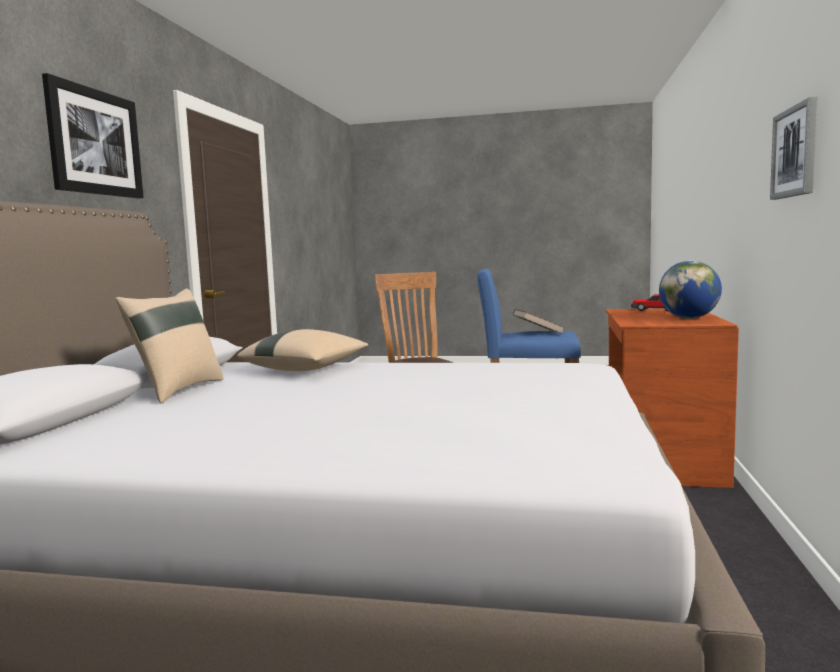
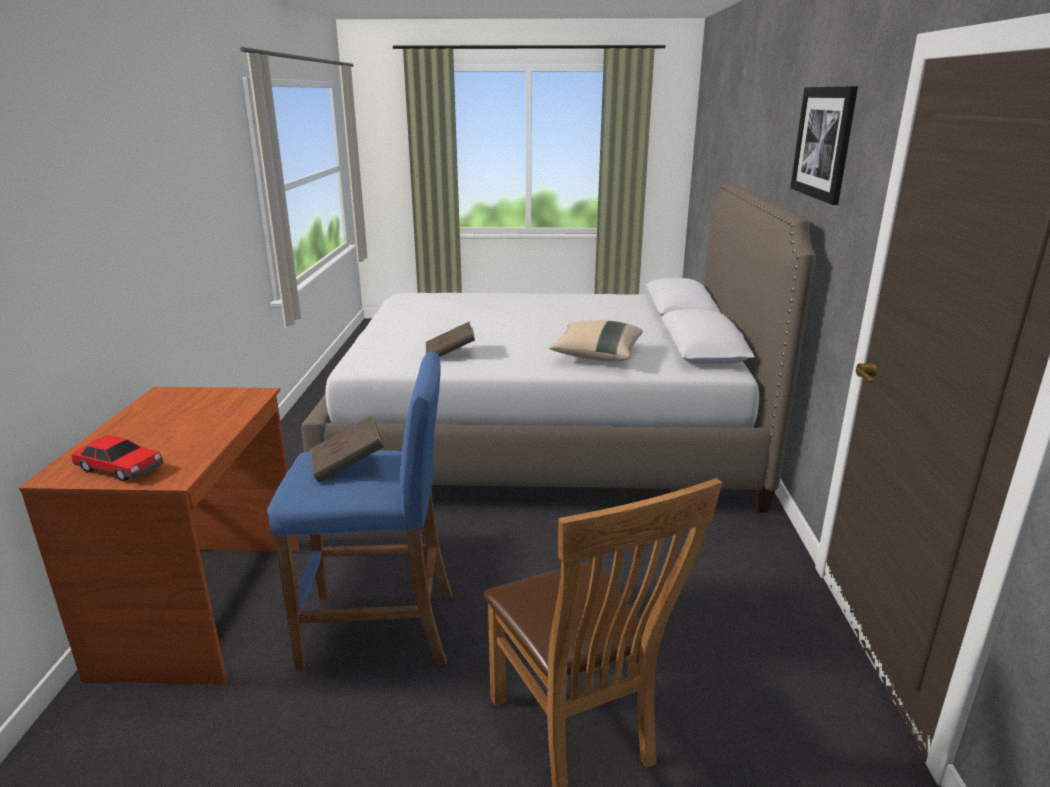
camera: 170 degrees right, 15 degrees up
(177, 390) = (655, 330): beige pillow -> none
(477, 370) = (450, 354): none -> brown book
(689, 318) = (157, 414): globe -> none
(795, 152) = (166, 192): picture -> none

